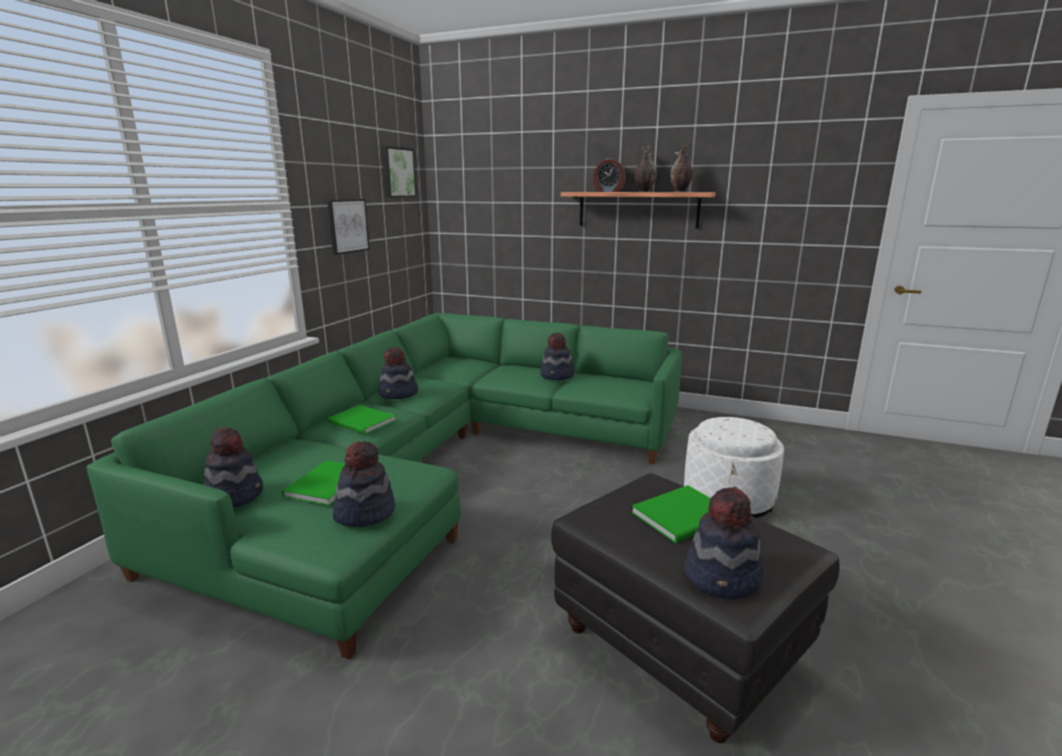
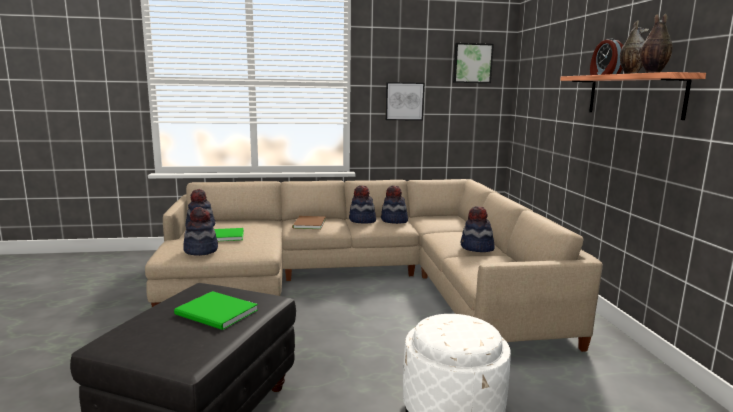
camera: 60 degrees right, 5 degrees down
(362, 422) = (308, 224): green book -> brown book
(438, 464) = (362, 279): green sofa -> beige sofa
(723, 577) = (133, 333): hat -> hat (394, 221)

